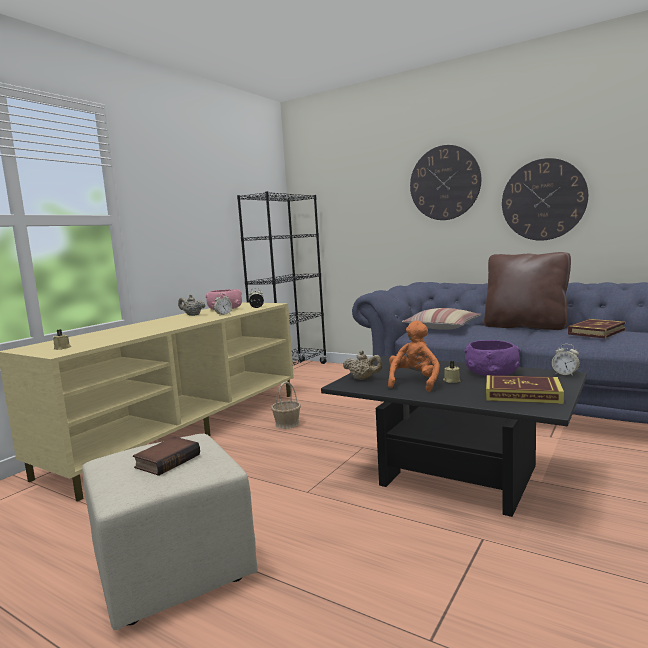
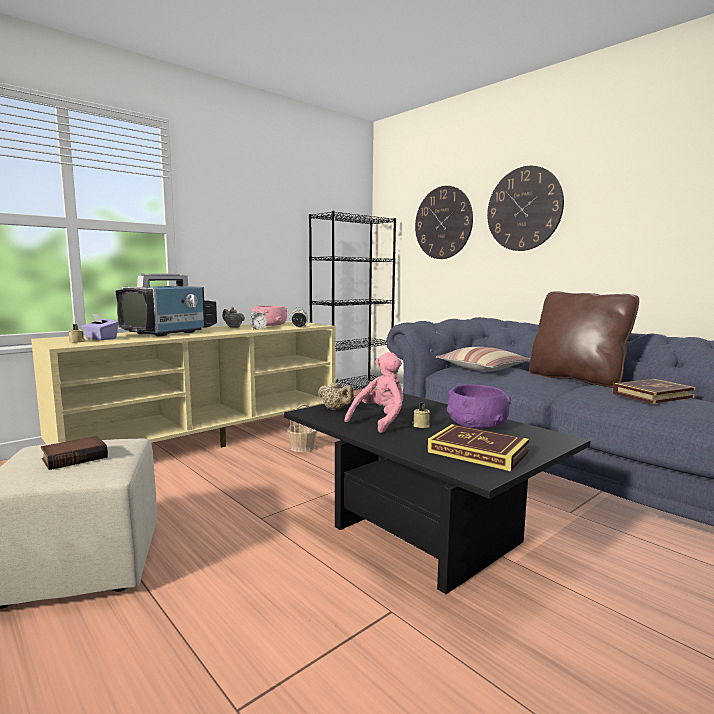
camera: 15 degrees right, 0 degrees up
(80, 342) = (100, 339): none -> purple tissue box
(140, 327) = (171, 332): none -> television
(414, 382) = (380, 421): orange plush toy -> pink plush toy
(543, 200) = (632, 232): wall clock -> wall clock (443, 223)
(565, 374) = (560, 438): alarm clock -> none

